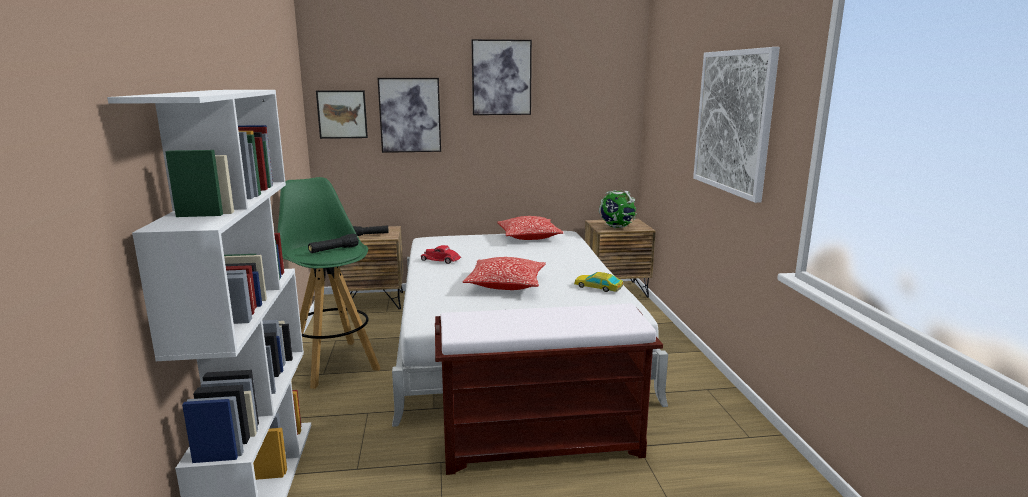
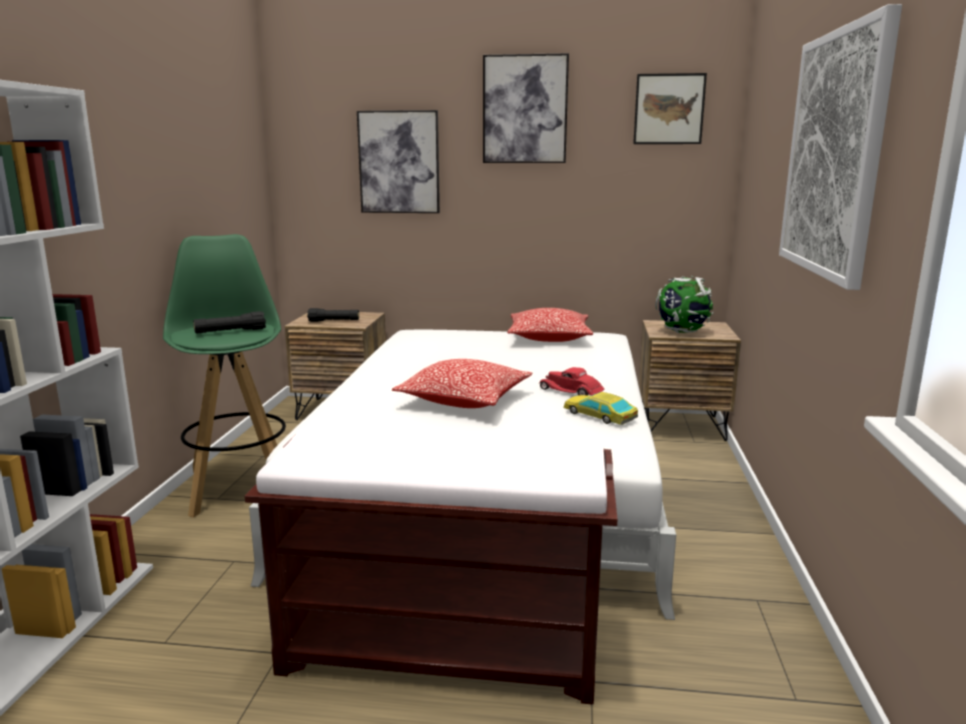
camera: 15 degrees right, 0 degrees up
(342, 114) = (313, 160): picture -> picture (669, 109)
(441, 260) = (405, 359): red toy car -> red toy car (571, 391)

